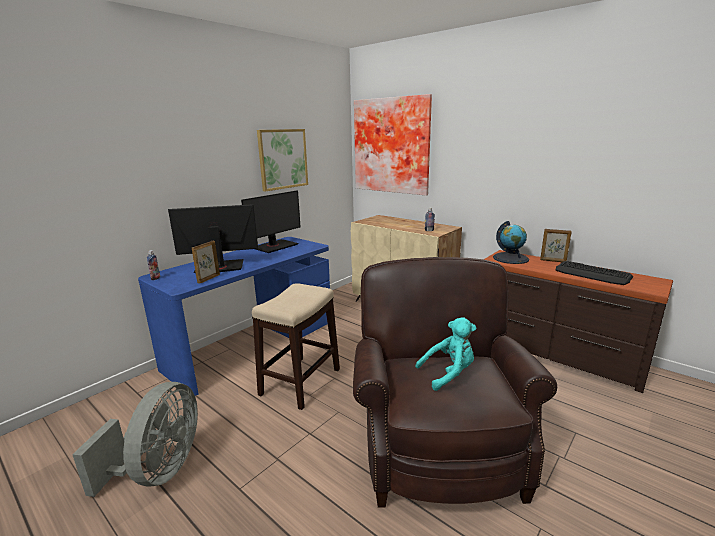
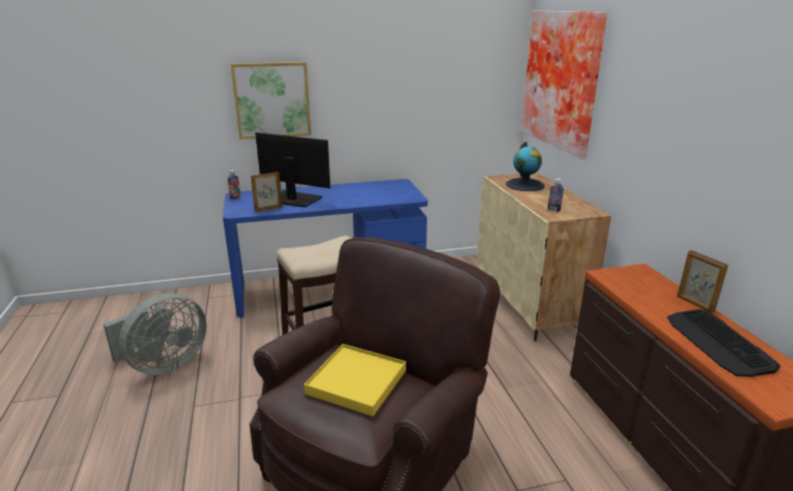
camera: 35 degrees right, 5 degrees up
(275, 246) = (374, 188): monitor -> none
(282, 159) = (410, 86): picture -> picture (272, 100)
(449, 374) = (357, 382): turquoise plush toy -> yellow tray
(510, 258) = (635, 280): globe -> globe (525, 185)

